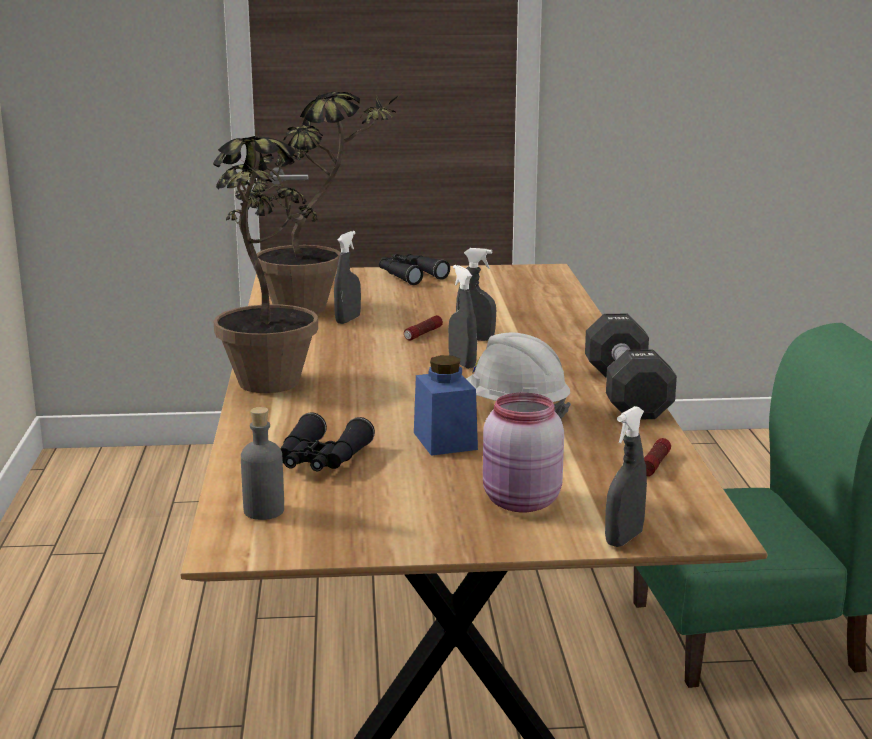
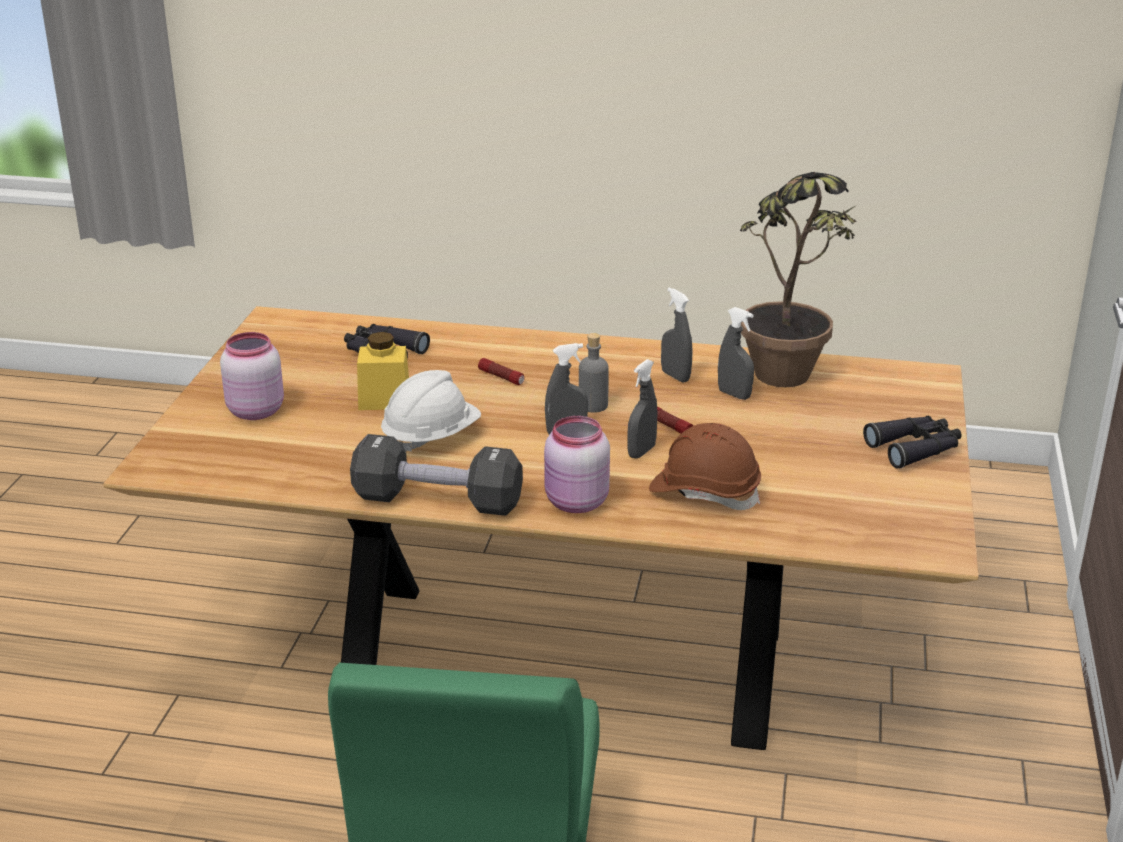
camera: 105 degrees right, 10 degrees up
(264, 511) = (315, 330): grey bottle -> grey bottle (593, 405)
(266, 391) = (540, 344): potted plant -> none
(445, 441) = (384, 400): blue jar -> yellow jar
(525, 319) = (704, 492): none -> brown hard hat
(580, 350) = (575, 503): none -> pink jar
(624, 539) = (170, 436): grey spray bottle -> grey spray bottle (675, 376)
(654, 464) = (272, 475): flashlight -> flashlight (501, 377)

